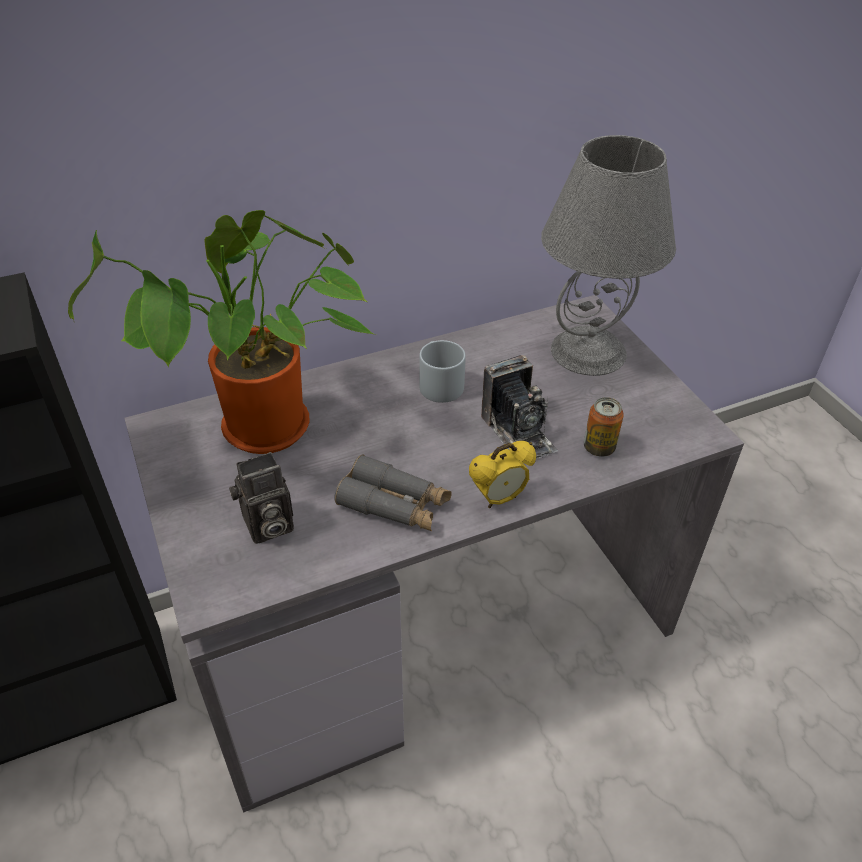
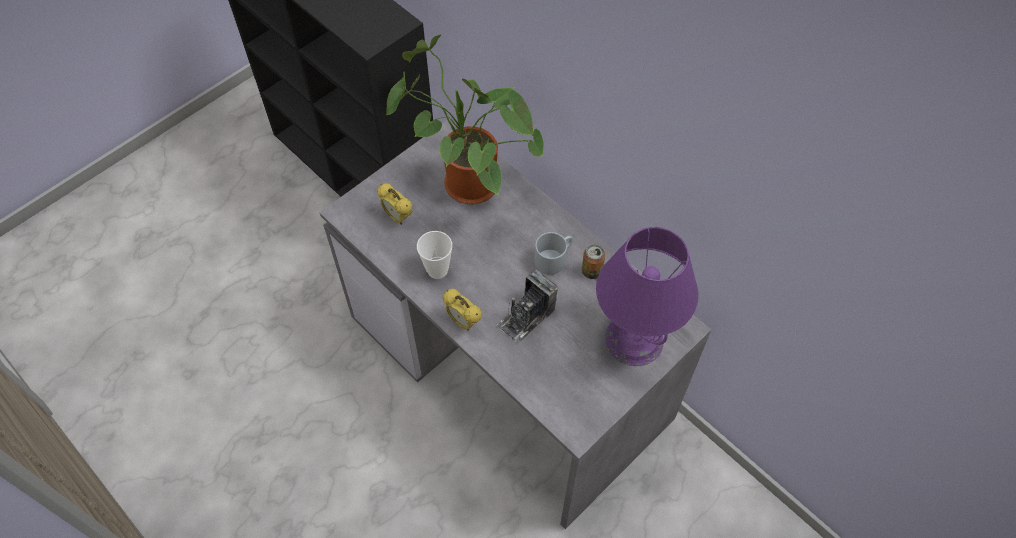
camera: 70 degrees right, 15 degrees up
(266, 527) = (398, 217): camera -> alarm clock
(394, 504) = (437, 270): grey binoculars -> cup
(588, 352) = (633, 339): grey table lamp -> purple table lamp
(599, 447) = (532, 367): can -> can (592, 271)

